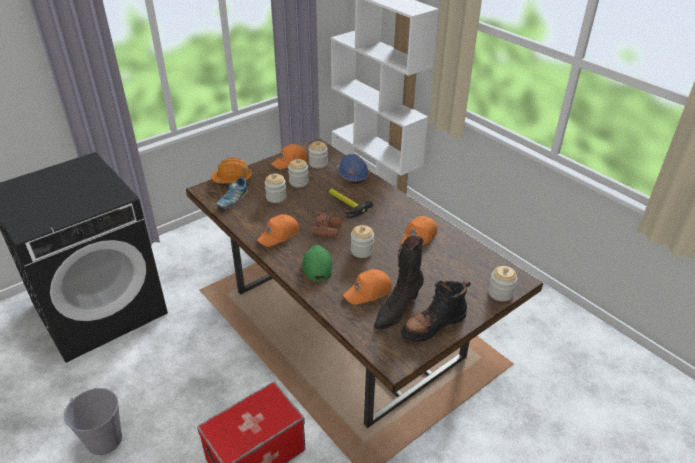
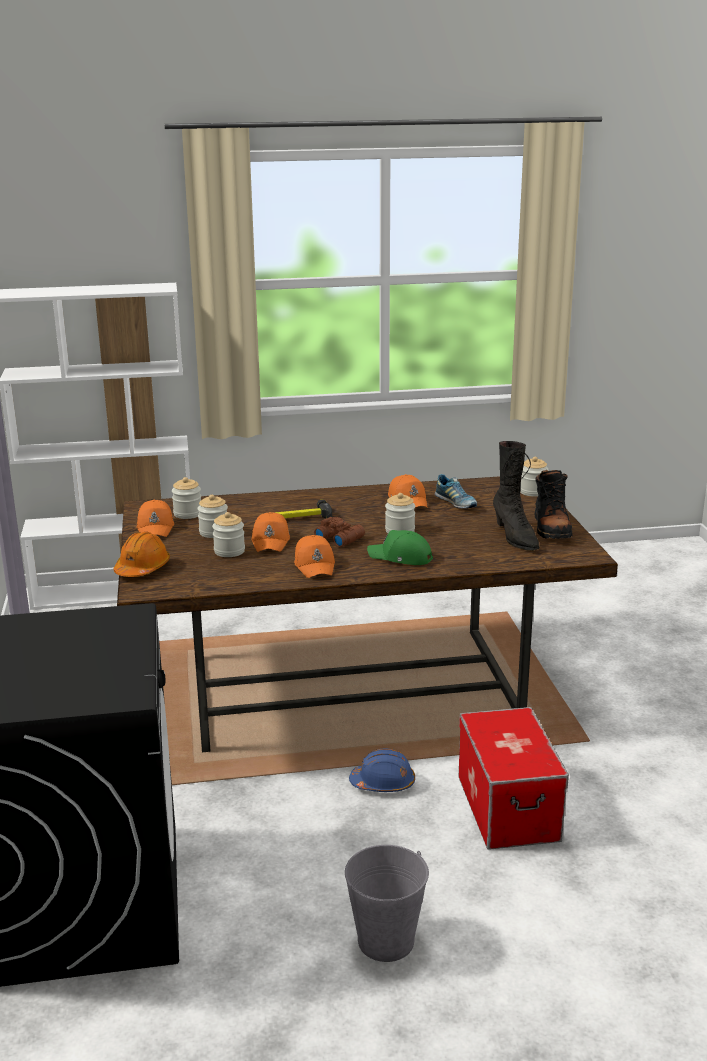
camera: 60 degrees left, 15 degrees down
(233, 200) = (197, 577): shoe -> shoe (456, 503)
(352, 175) = (243, 502): blue hard hat -> blue hard hat (383, 783)
(368, 292) = (473, 543): orange cap -> orange cap (271, 541)

